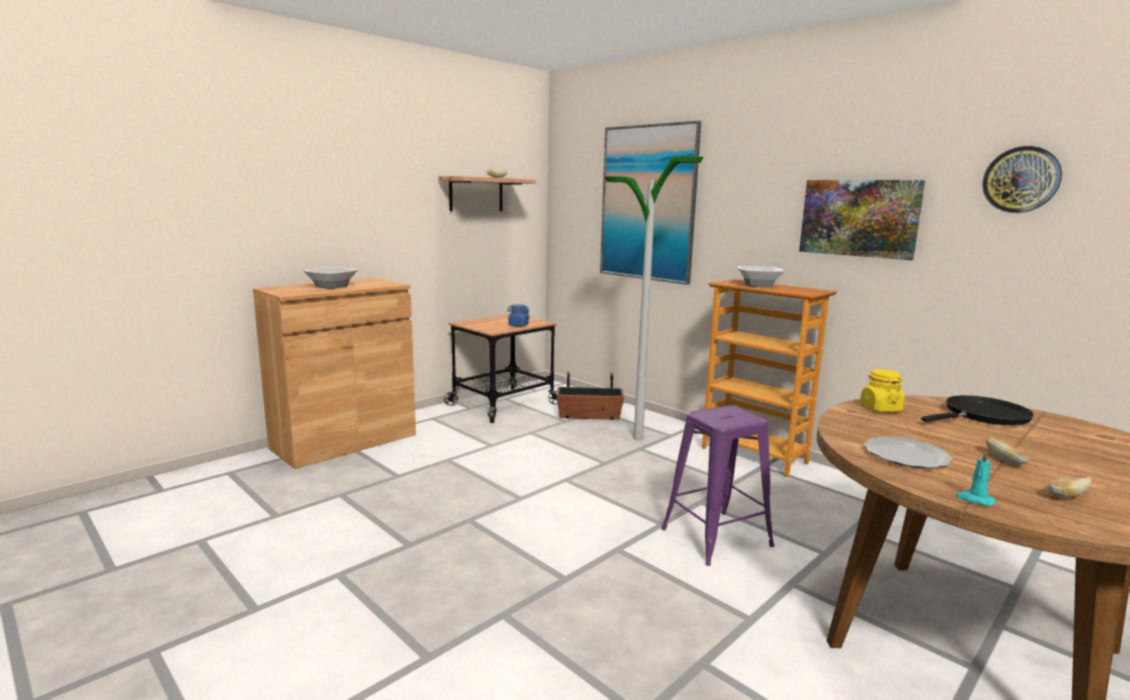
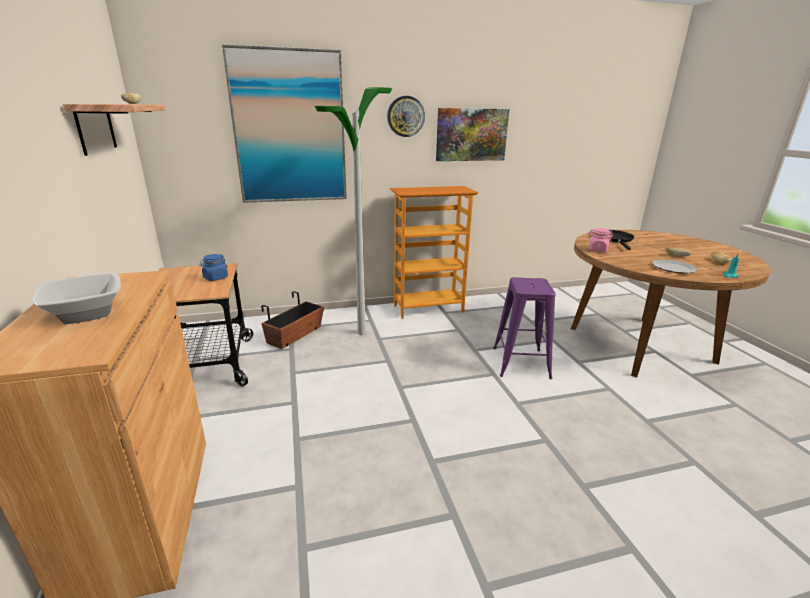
camera: 60 degrees left, 10 degrees up
(758, 285) = (425, 190): bowl -> none
(880, 408) = (597, 250): yellow jar -> pink jar
(1021, 179) = (550, 109): wall clock -> wall clock (405, 116)

